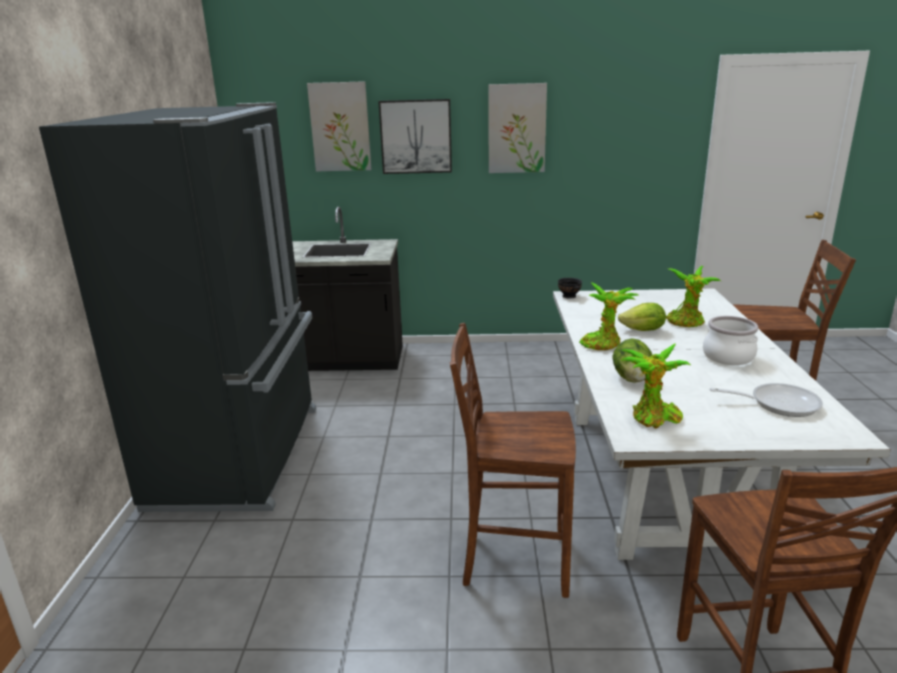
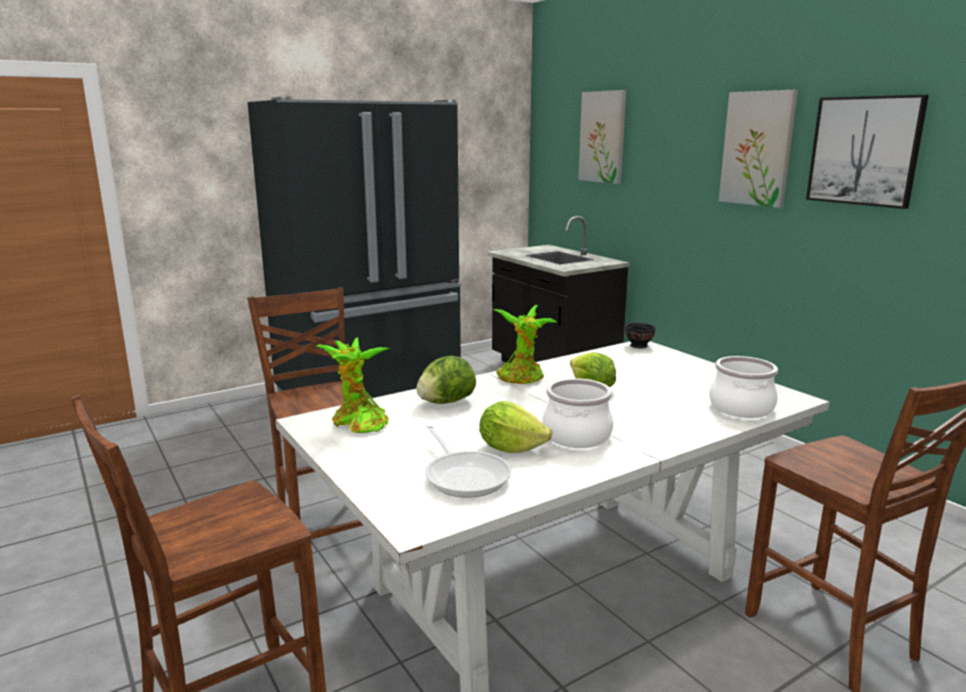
camera: 55 degrees right, 5 degrees down
(416, 136) = (660, 151): picture -> picture (864, 151)
(686, 323) = (655, 403): potted plant -> none
(710, 307) = (742, 408): none -> cooking pot
(737, 379) = (511, 448): none -> lettuce

